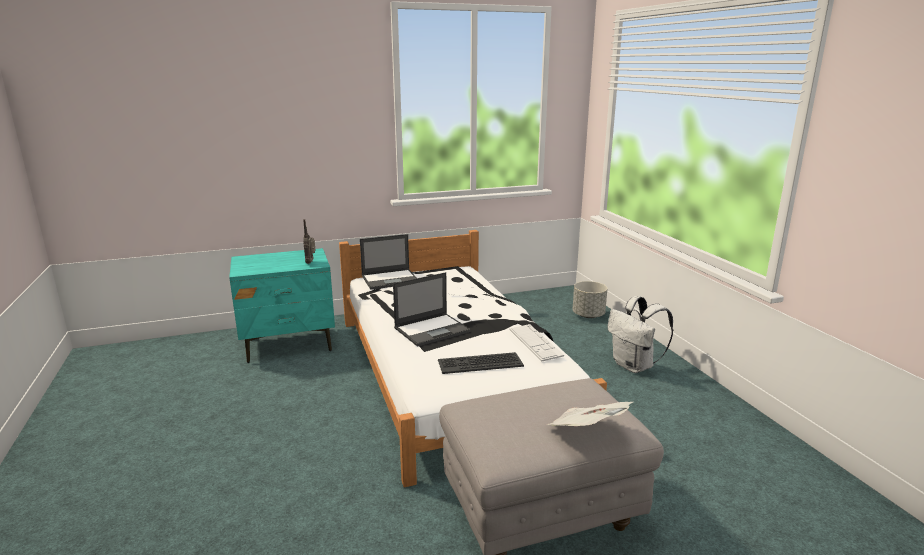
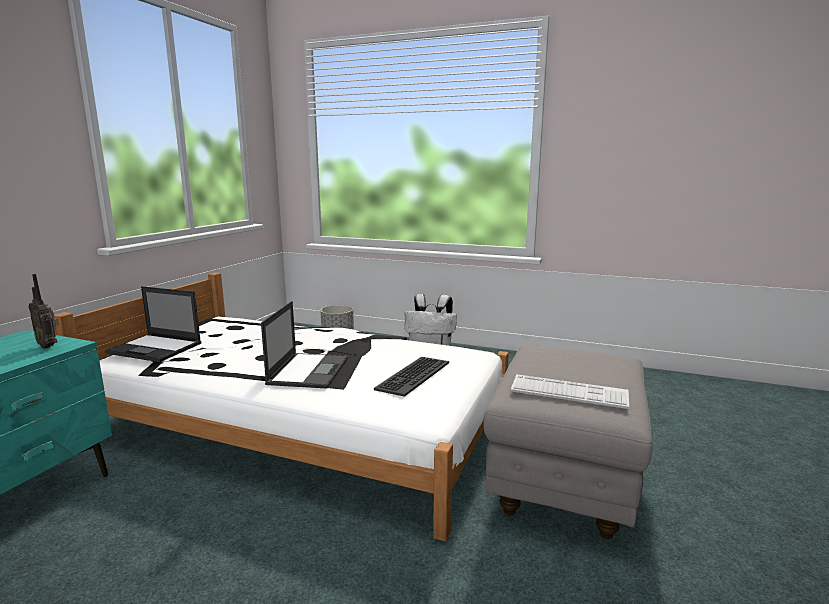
camera: 50 degrees left, 5 degrees down
(391, 279) = (155, 348): laptop -> laptop turned 90 degrees clockwise
(535, 343) = (419, 345): keyboard -> keyboard (568, 392)
(587, 432) = (614, 370): newspaper -> none

